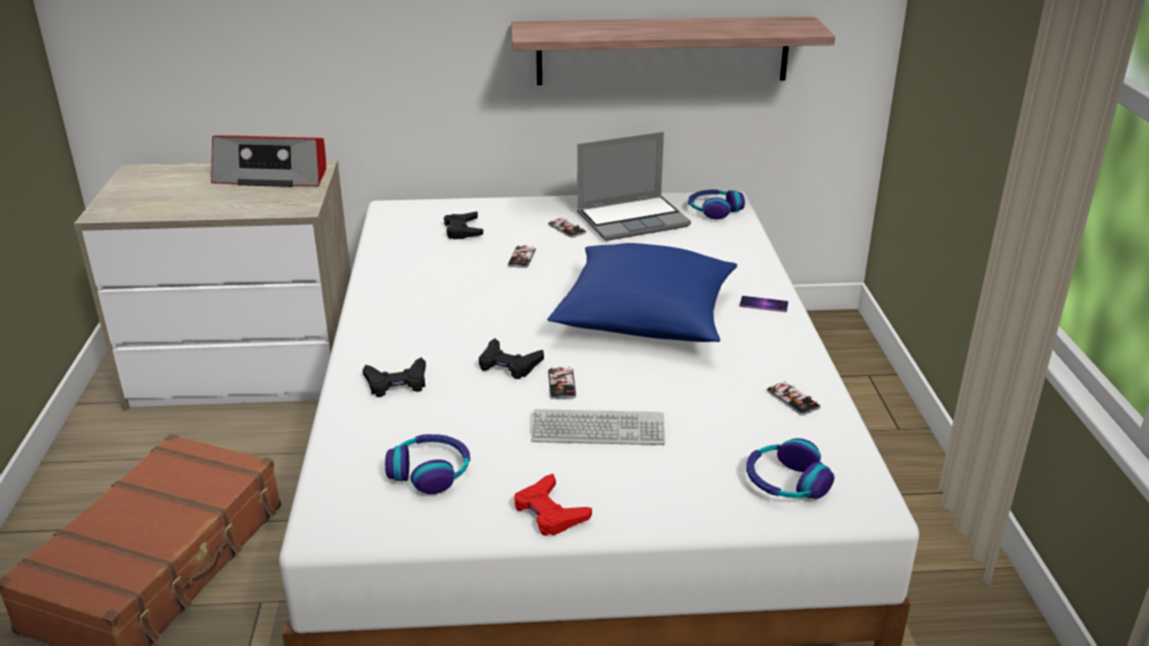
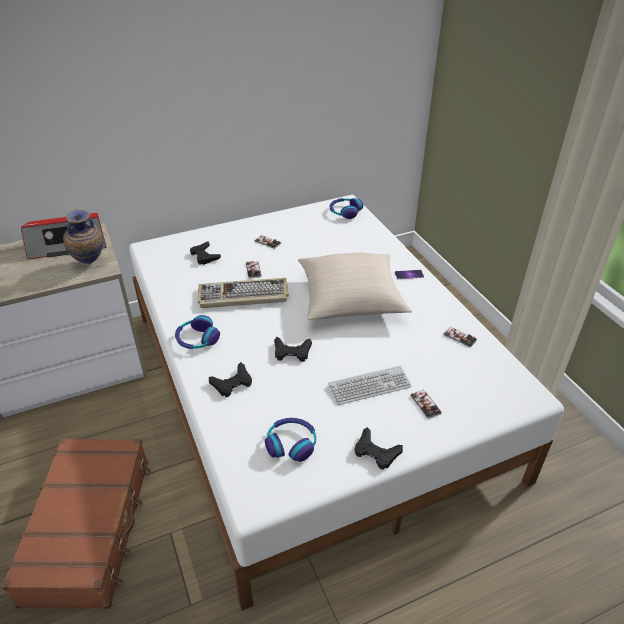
camera: 20 degrees left, 10 degrees up
(285, 201) = (90, 264): none -> vase
(484, 285) = (242, 296): none -> keyboard
(550, 512) = (376, 452): red game controller -> black game controller
(561, 384) = (330, 359): phone -> phone (425, 404)
(633, 219) = (303, 227): laptop -> none
(645, 318) = (350, 299): blue pillow -> beige pillow
(663, 50) = (302, 118): shelf -> none
(786, 482) = (486, 394): headphones -> headphones (197, 339)

